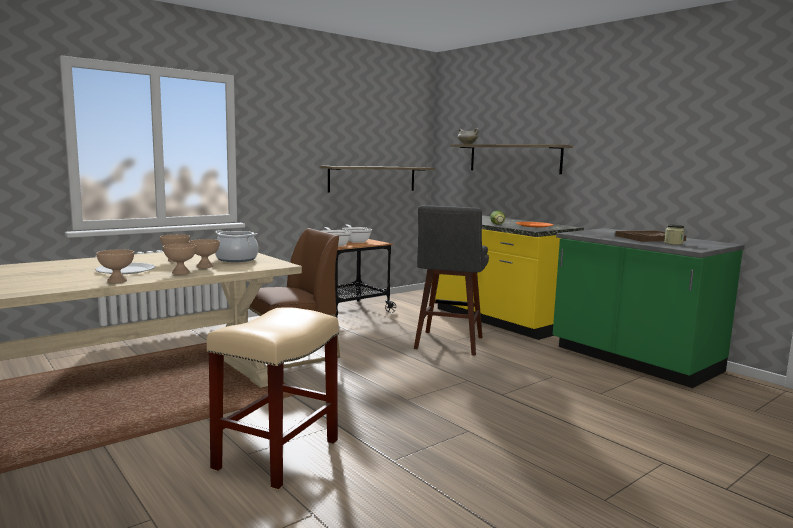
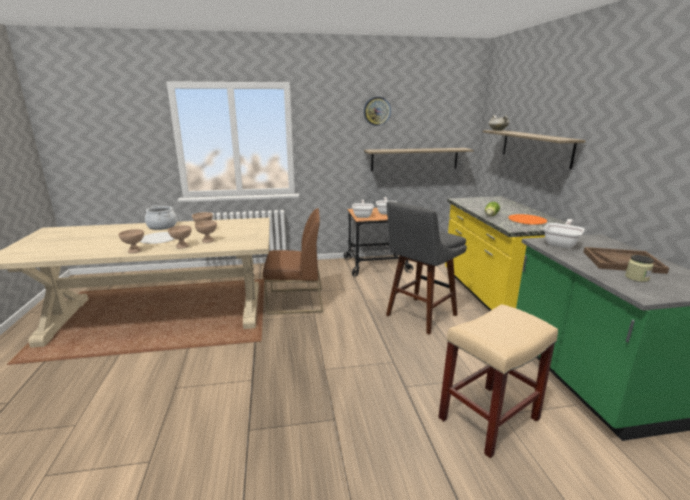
camera: 30 degrees right, 10 degrees up
(236, 259) = (241, 234): cooking pot -> cooking pot (162, 226)
(277, 455) = (188, 396): beige stool -> beige stool (488, 419)
(332, 120) = (377, 111): none -> wall clock
(591, 233) = (562, 244): none -> frying pan

